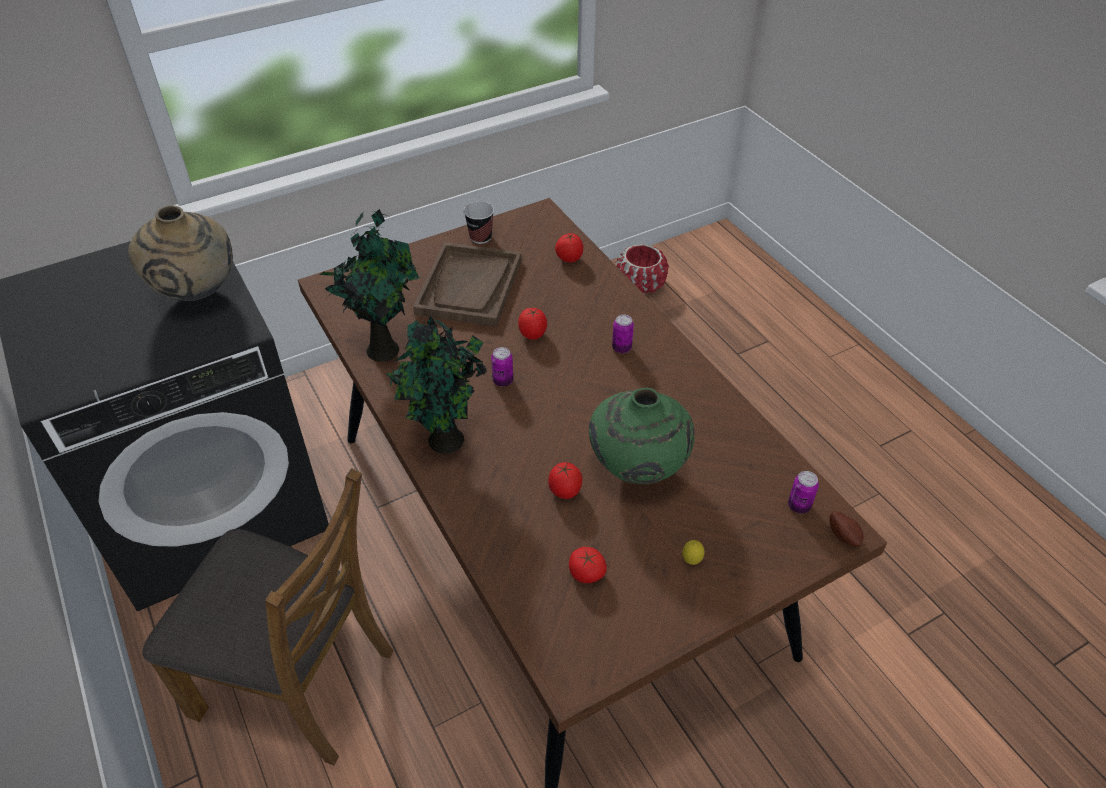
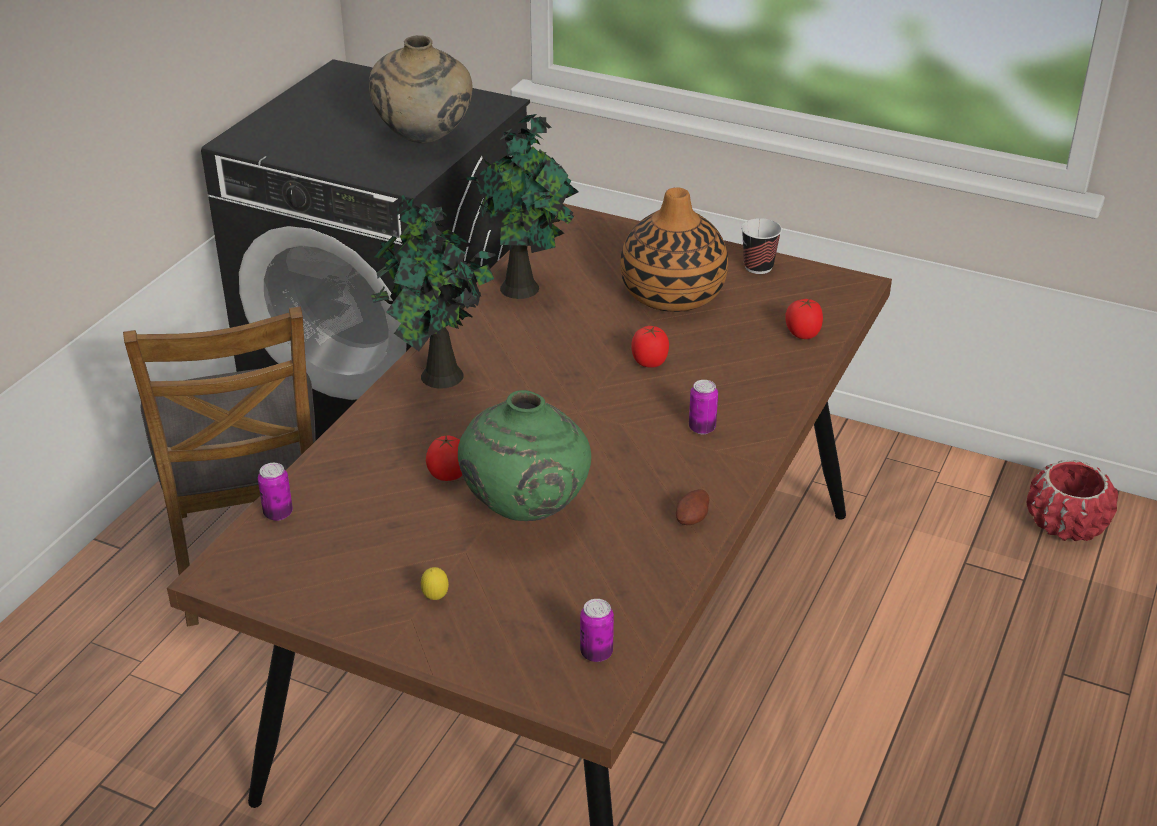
camera: 55 degrees right, 10 degrees down
(469, 287) = (672, 294): brown tray -> vase
(503, 381) = (559, 374): can -> can (278, 513)
(586, 572) = (356, 532): tomato -> none
(844, 535) = (585, 706): potato -> potato (693, 519)

